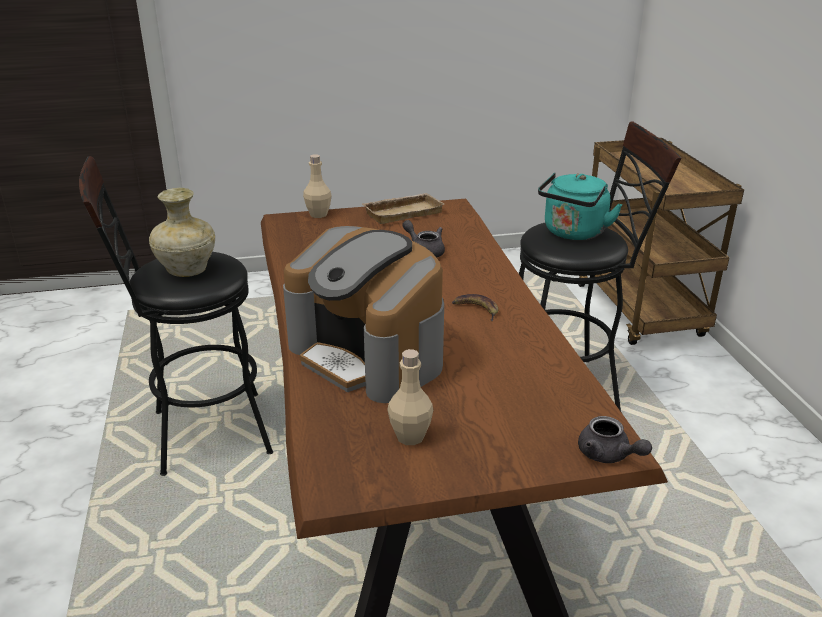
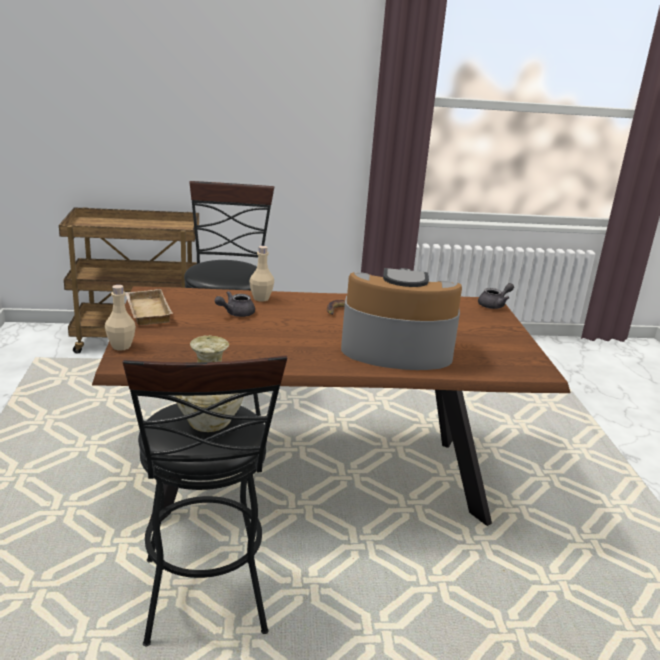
camera: 85 degrees left, 5 degrees down
(369, 355) = (395, 349): coffee machine -> coffee machine turned 135 degrees counterclockwise
(410, 436) = (487, 346): beige bottle -> beige bottle (261, 298)
(573, 233) = (223, 268): turquoise kettle -> none

